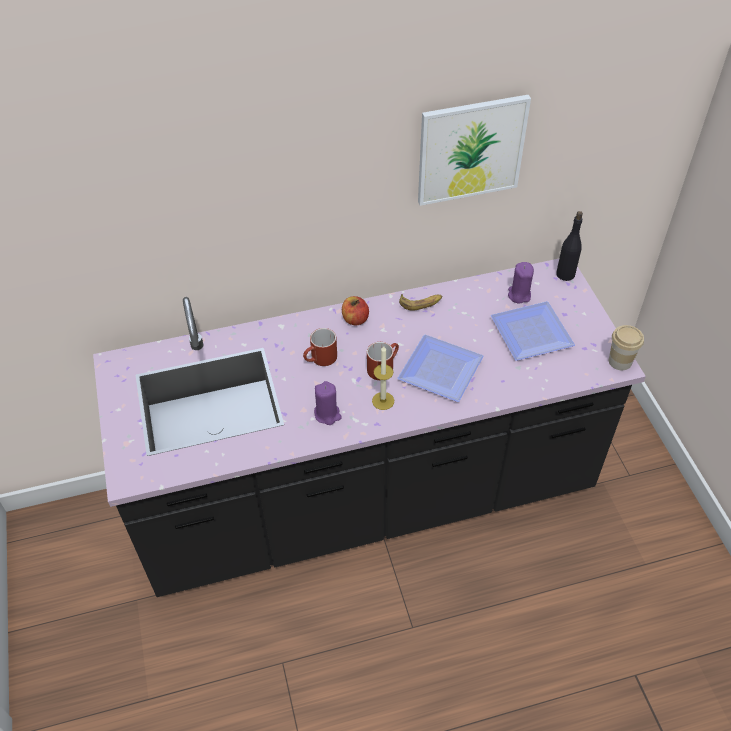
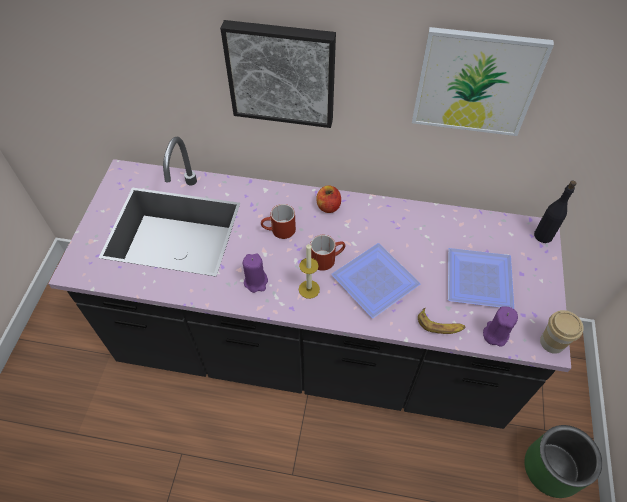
camera: 25 degrees right, 5 degrees up
(285, 195) = (282, 73): none -> picture
(421, 303) = (393, 213): banana -> banana (440, 325)
(519, 295) = (487, 239): purple candle -> purple candle (495, 334)
(653, 506) = (552, 468): none -> green planter

